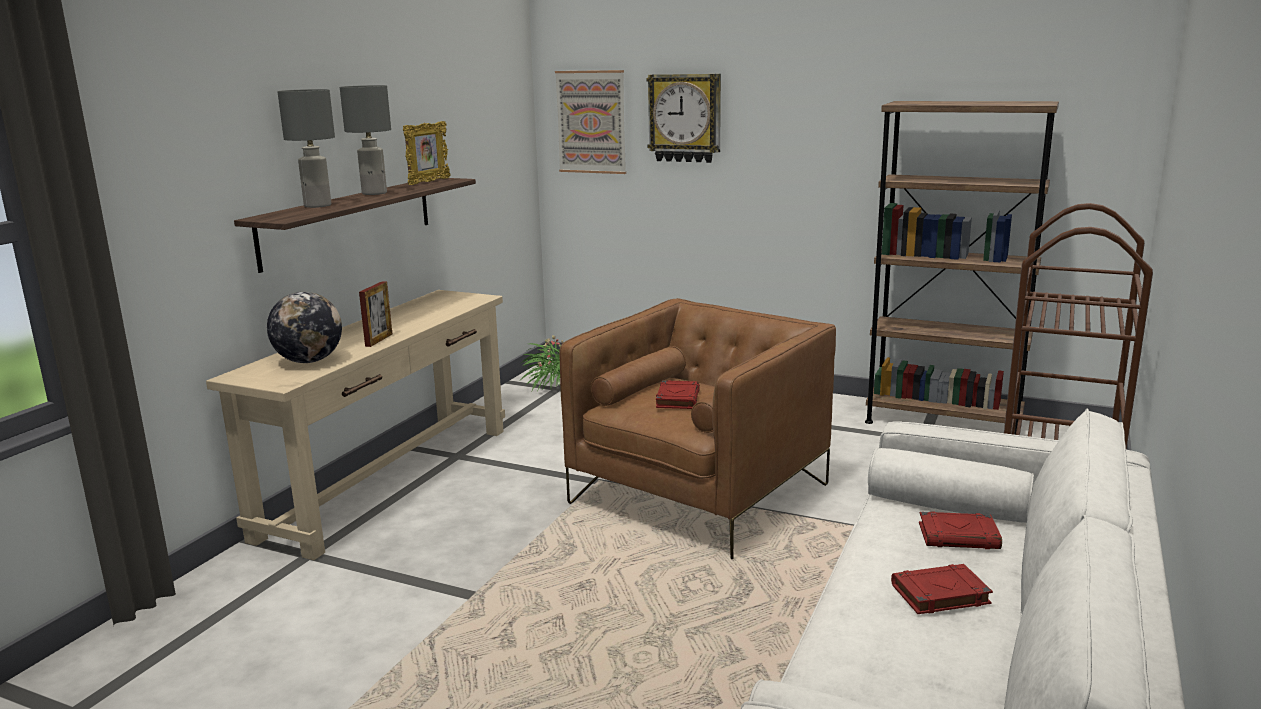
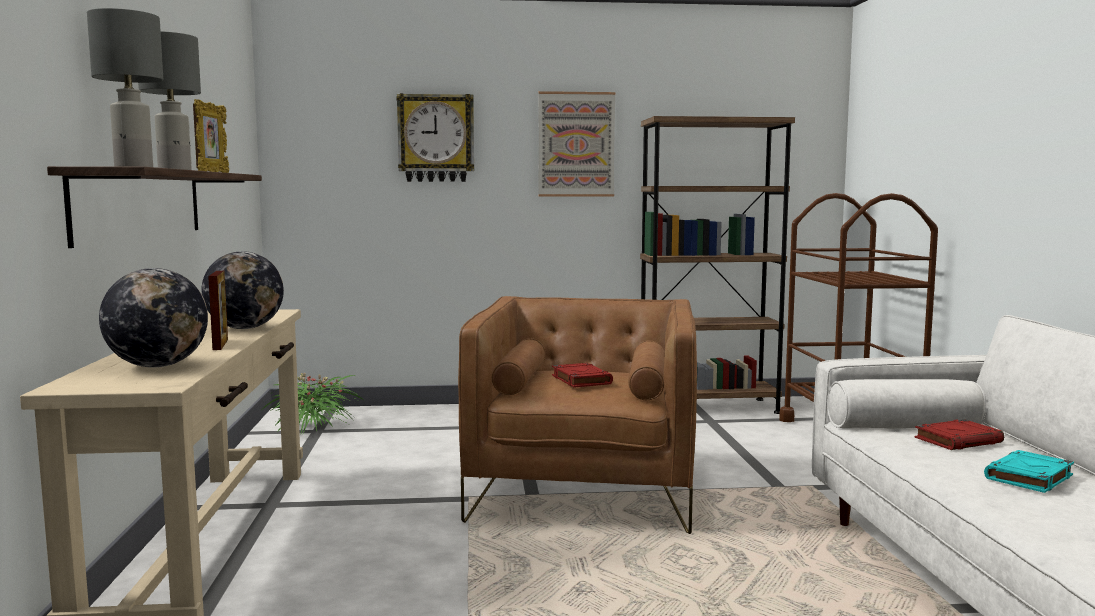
camera: 30 degrees left, 10 degrees down
(424, 320) = (244, 328): none -> globe
(591, 122) = (329, 143): picture -> picture (576, 144)
(939, 595) = (1029, 477): red book -> turquoise book

